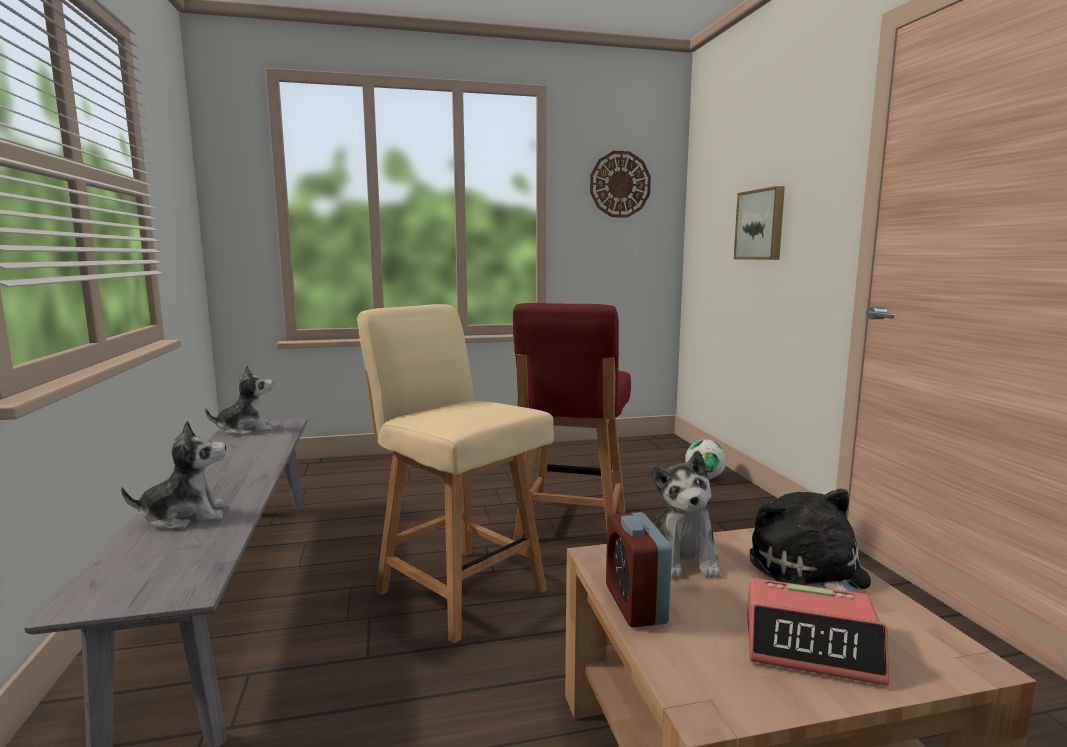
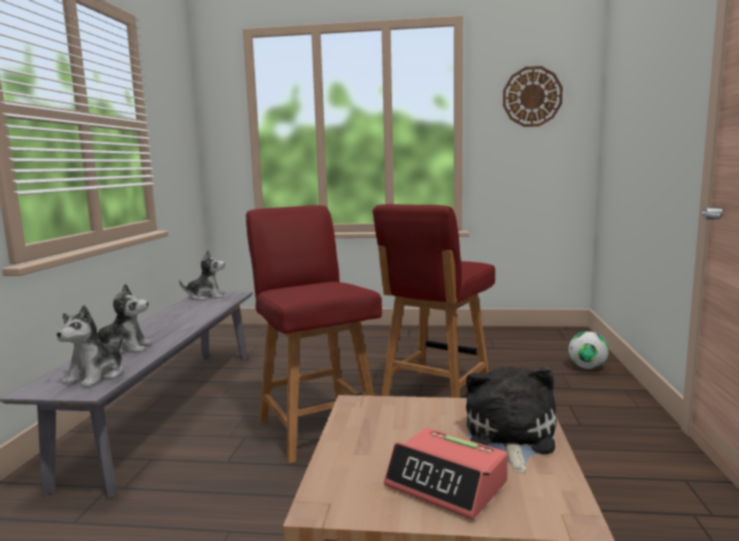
camera: 20 degrees right, 0 degrees up
(458, 589) = (317, 427): beige chair -> red chair
(635, 604) = (345, 437): alarm clock -> none
(682, 558) = (417, 412): plush toy -> plush toy (96, 376)
(761, 225) = (644, 128): picture -> none

